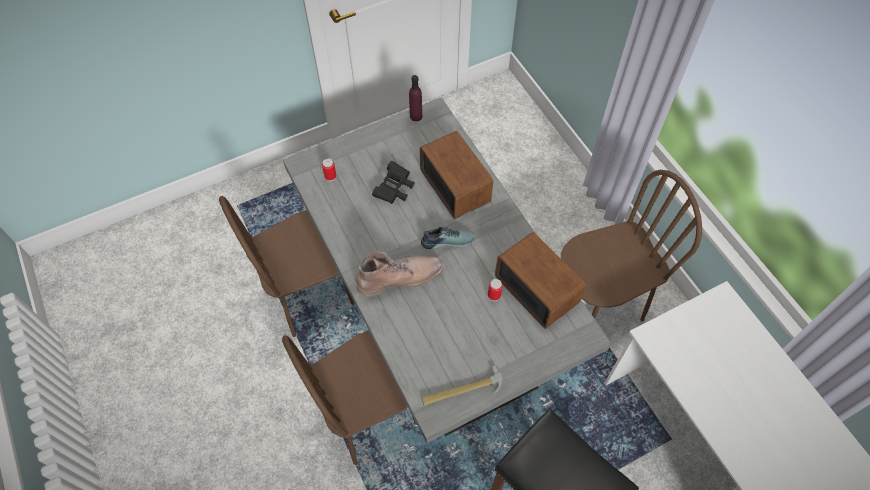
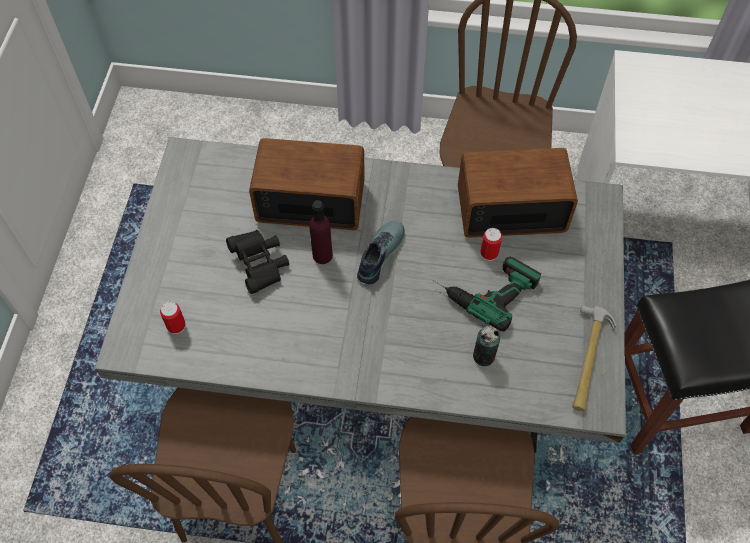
camera: 55 degrees left, 0 degrees up
(400, 277) = (392, 334): brown boot -> none
(416, 116) = (172, 179): purple bottle -> purple bottle (322, 255)
(421, 332) = (483, 356): none -> can
(468, 306) = (484, 287): none -> power drill

